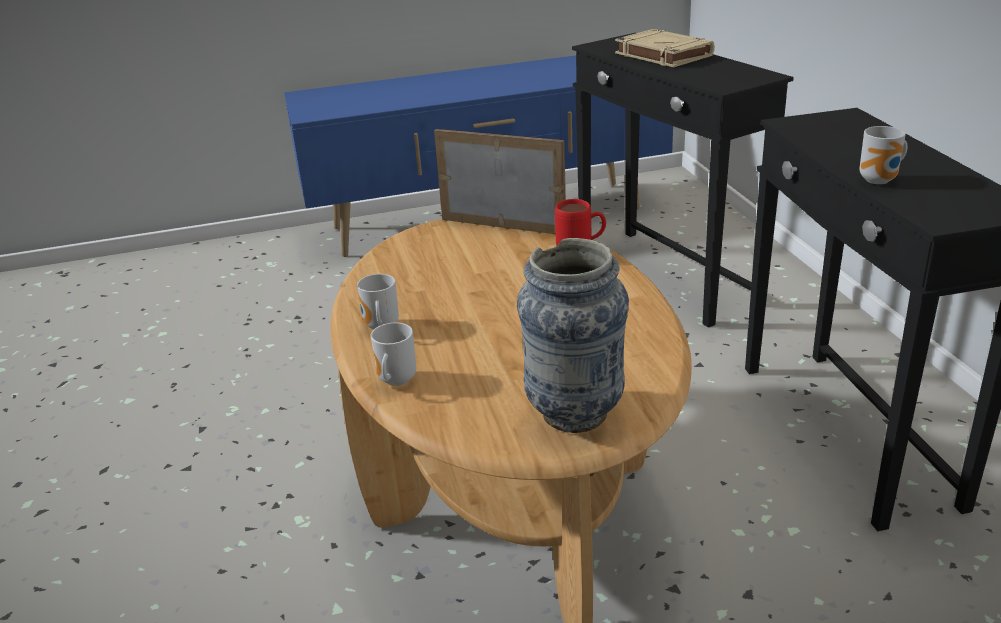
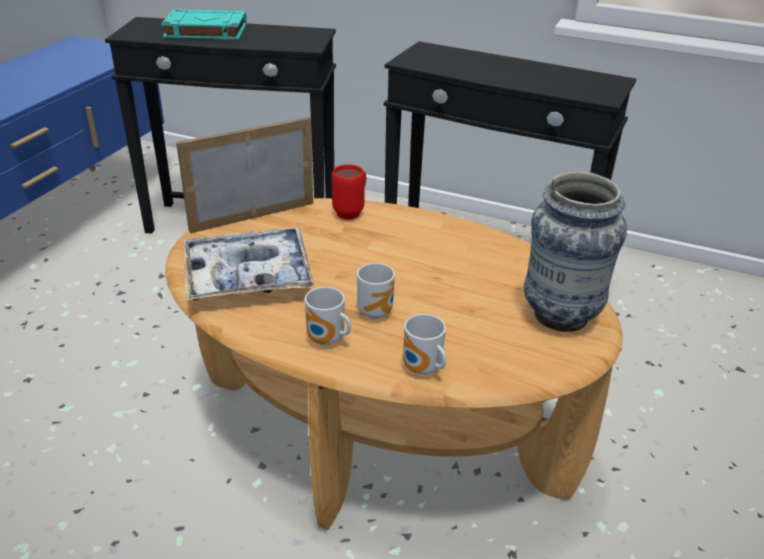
camera: 55 degrees left, 5 degrees up
(420, 263) = (248, 276): none -> tray
(662, 55) = (205, 31): beige book -> turquoise book
(881, 180) = (532, 84): mug -> mug (377, 312)

